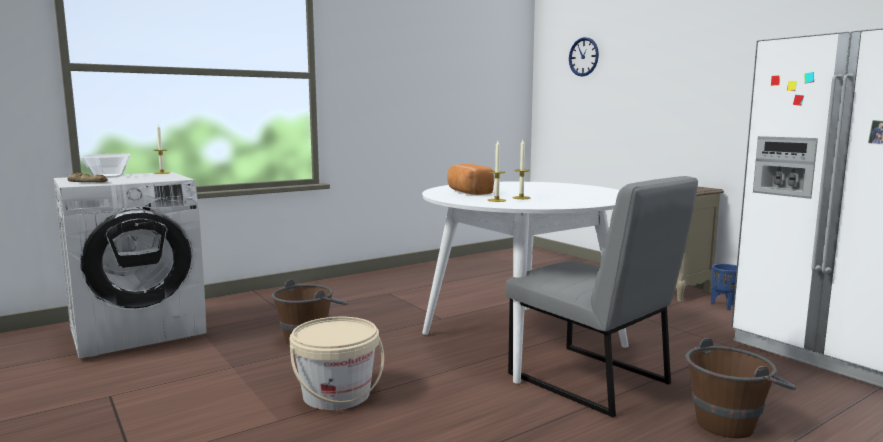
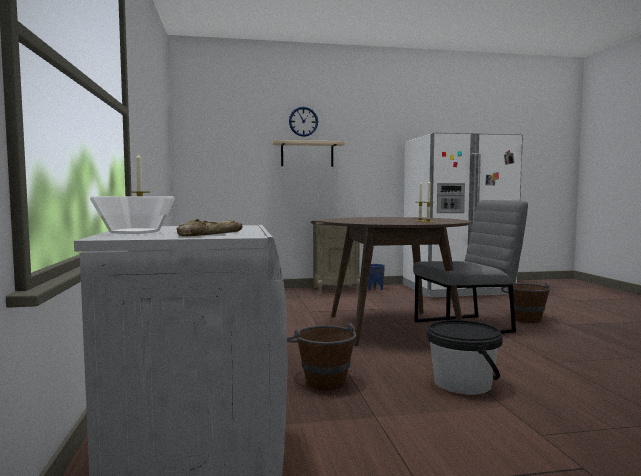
camera: 65 degrees left, 5 degrees down
(336, 395) = (462, 383): beige bucket -> black bucket
(468, 192) = (381, 222): bread -> none
(522, 340) = (392, 327): white dining table -> brown dining table
(583, 57) = (231, 129): wall clock -> wall clock (303, 121)
(666, 84) = (307, 154): none -> beige shelf

